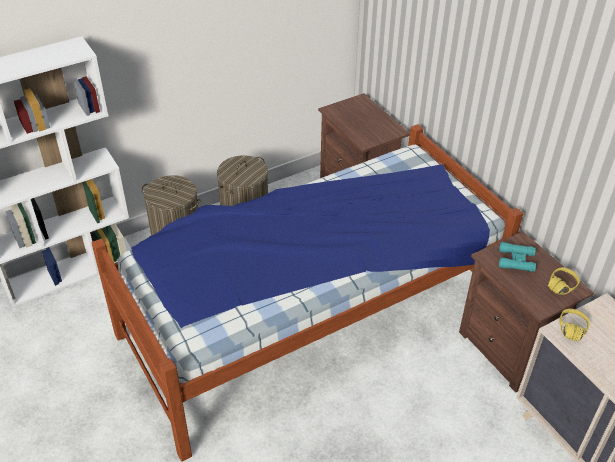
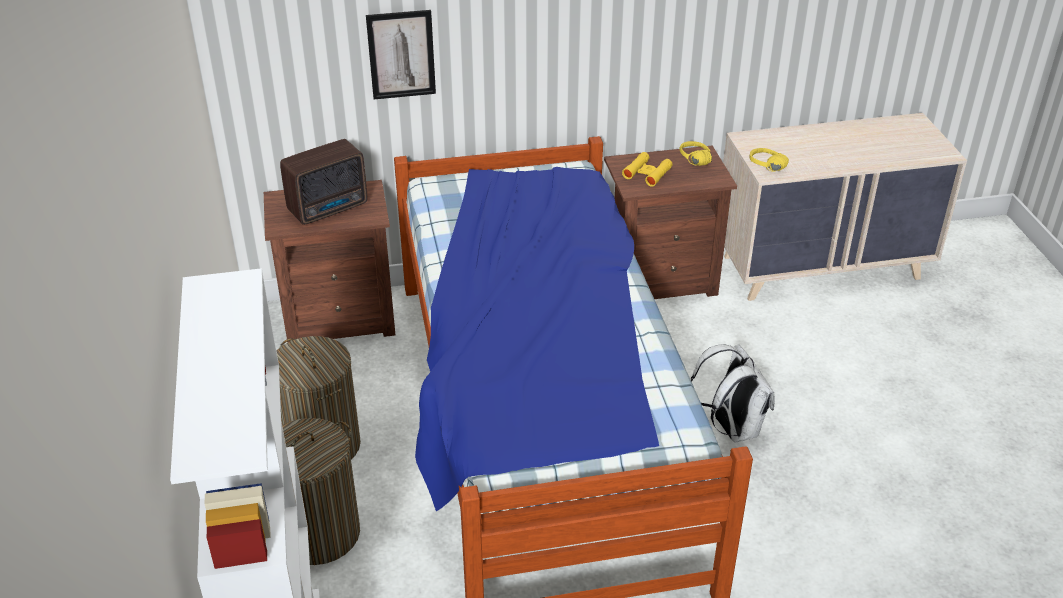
camera: 70 degrees left, 5 degrees down
(357, 431) = (731, 427): none -> white backpack
(363, 122) = (330, 208): none -> radio
(438, 59) = (401, 54): none -> picture
(516, 260) = (647, 173): turquoise binoculars -> yellow binoculars

